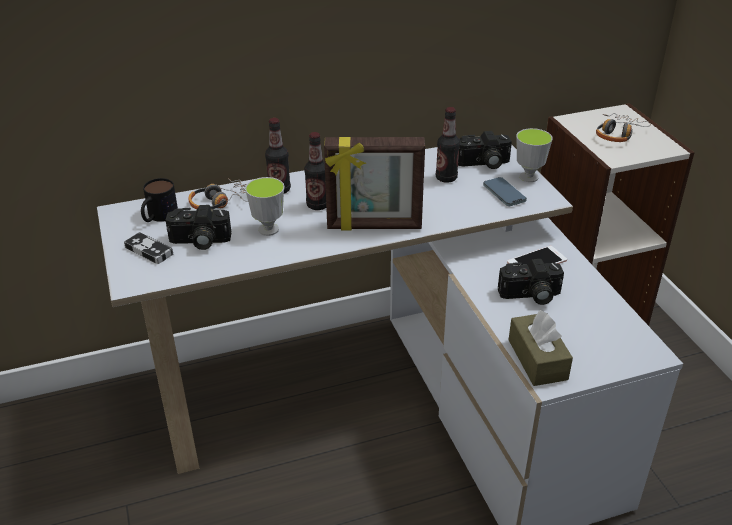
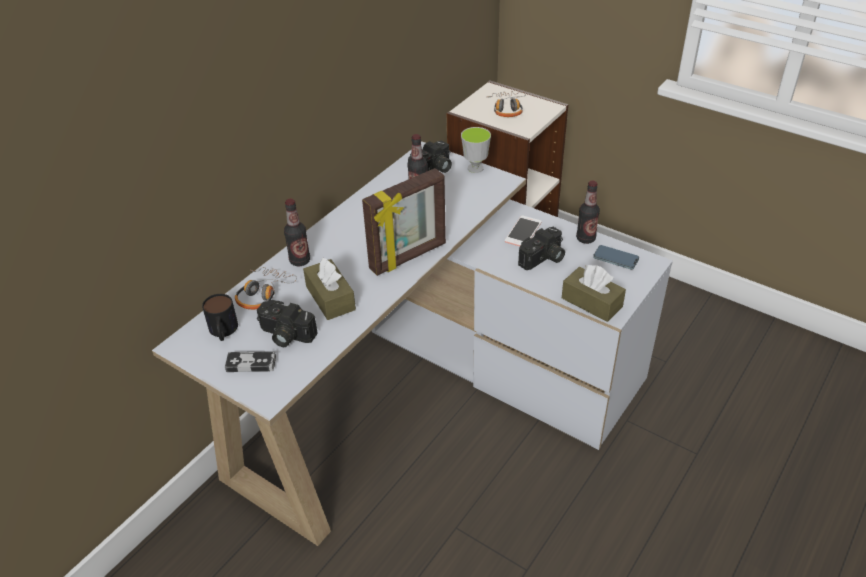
camera: 35 degrees left, 5 degrees up
(199, 241) = (285, 335): camera -> camera turned 60 degrees clockwise
(268, 229) = (330, 298): cup -> brown tissue box
(317, 205) = (346, 260): bottle -> bottle (585, 239)
(504, 194) = (472, 189): phone -> phone (615, 259)

